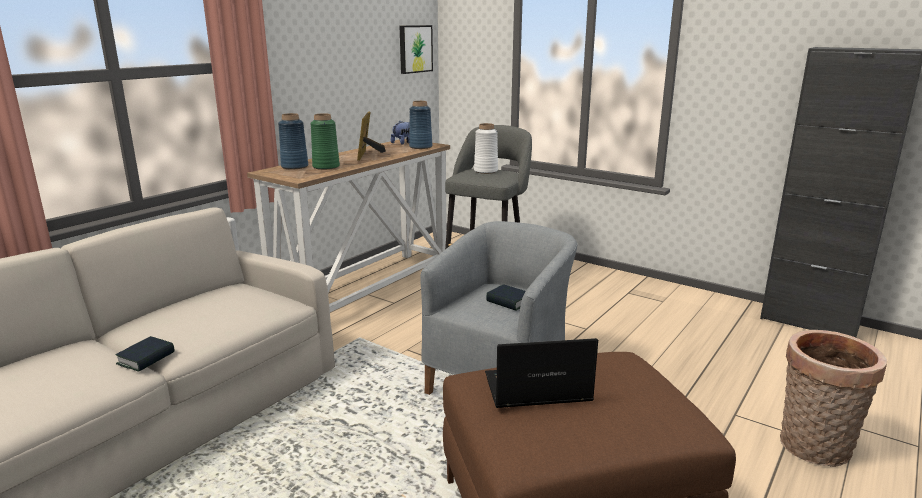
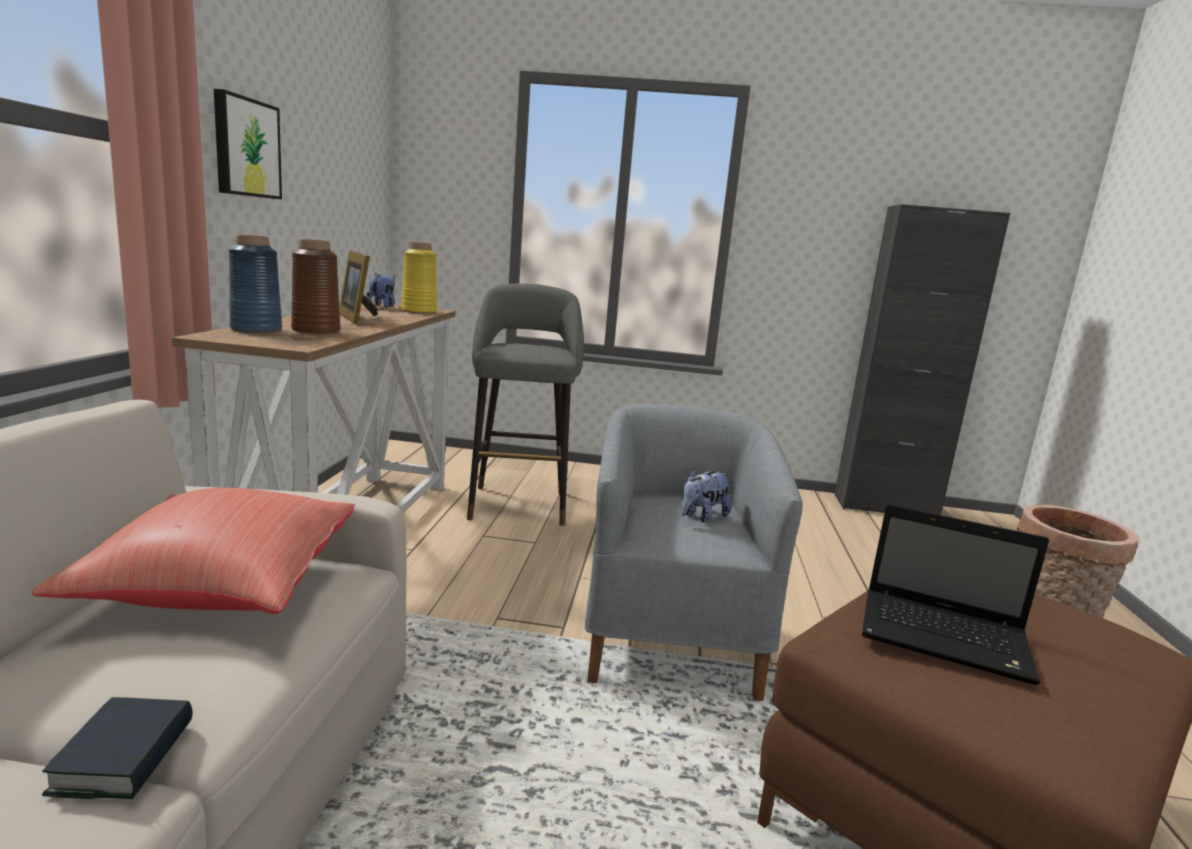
camera: 30 degrees left, 5 degrees down
(228, 302) = (221, 587): none -> red pillow
(326, 167) = (316, 331): green vase -> brown vase
(414, 49) = (369, 174): picture -> picture (245, 148)
(421, 147) = (419, 311): blue vase -> yellow vase
(485, 171) = (523, 345): white vase -> none
(508, 301) = (702, 517): book -> plush toy
(535, 390) = (947, 638): laptop -> laptop turned 120 degrees counterclockwise

